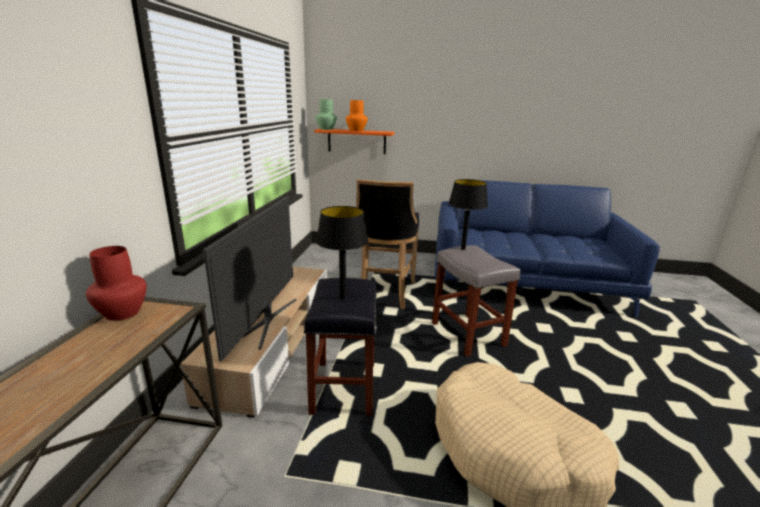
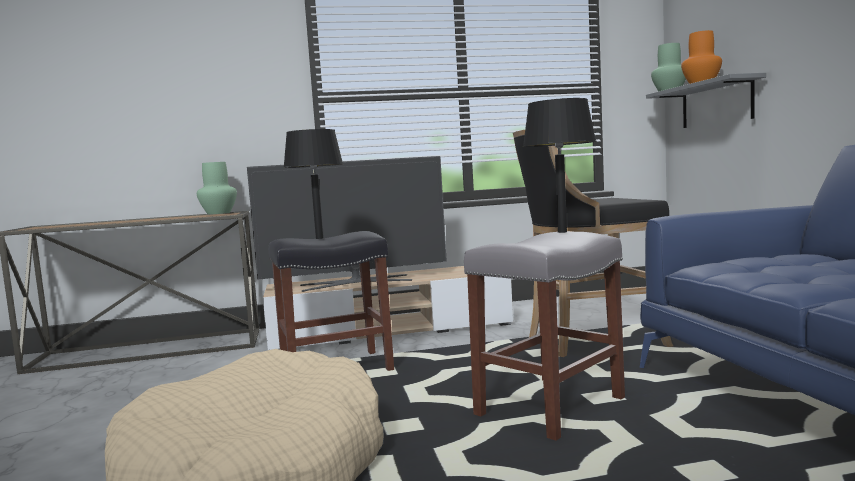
camera: 70 degrees right, 15 degrees down
(121, 313) = (218, 213): red vase -> green vase
(356, 141) = (716, 103): orange shelf -> grey shelf

